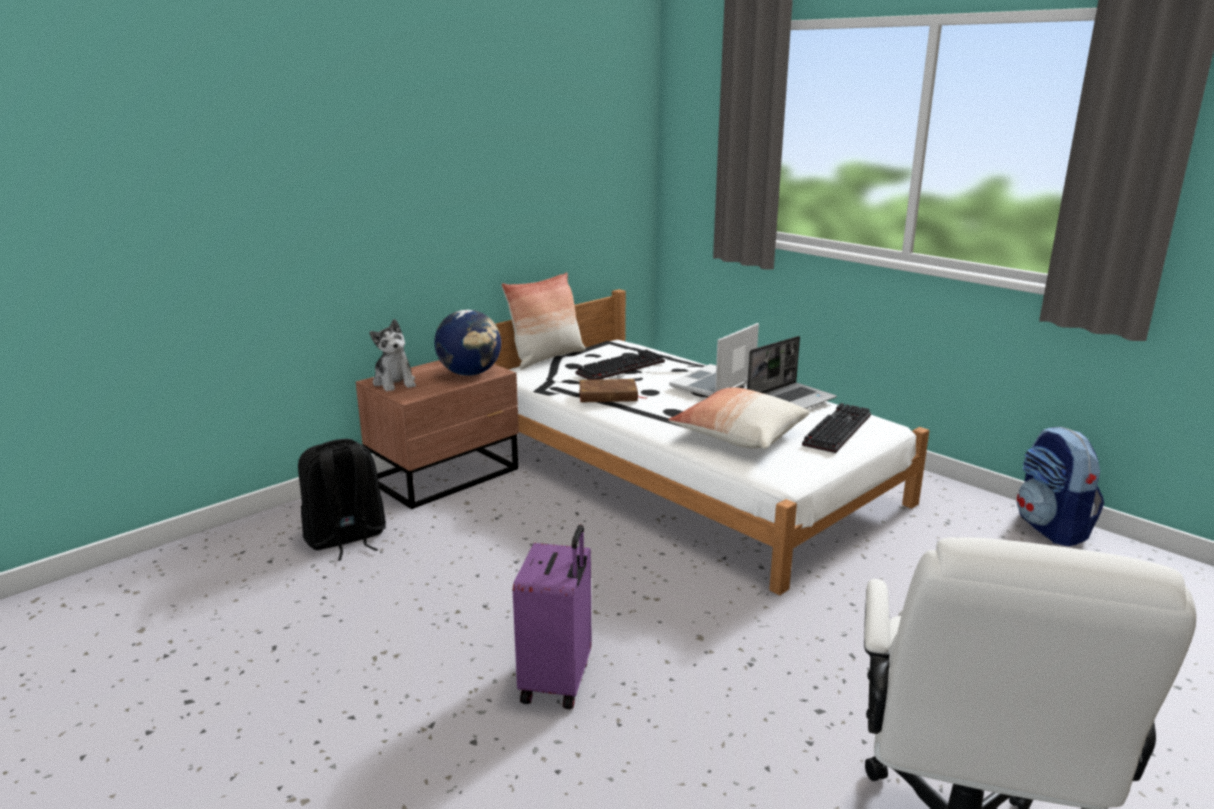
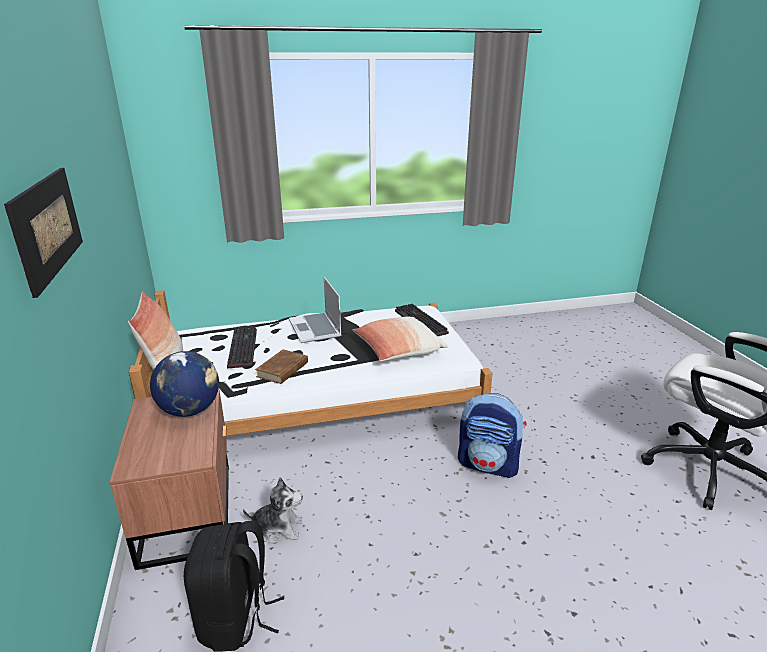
camera: 60 degrees left, 5 degrees up
(378, 154) = (47, 226): none -> picture
(394, 382) = (151, 457): plush toy -> plush toy (278, 528)
(558, 681) = (526, 547): purple suitcase -> none
(791, 400) = (369, 317): laptop -> none
(1051, 528) = (482, 327): backpack -> backpack (488, 465)

